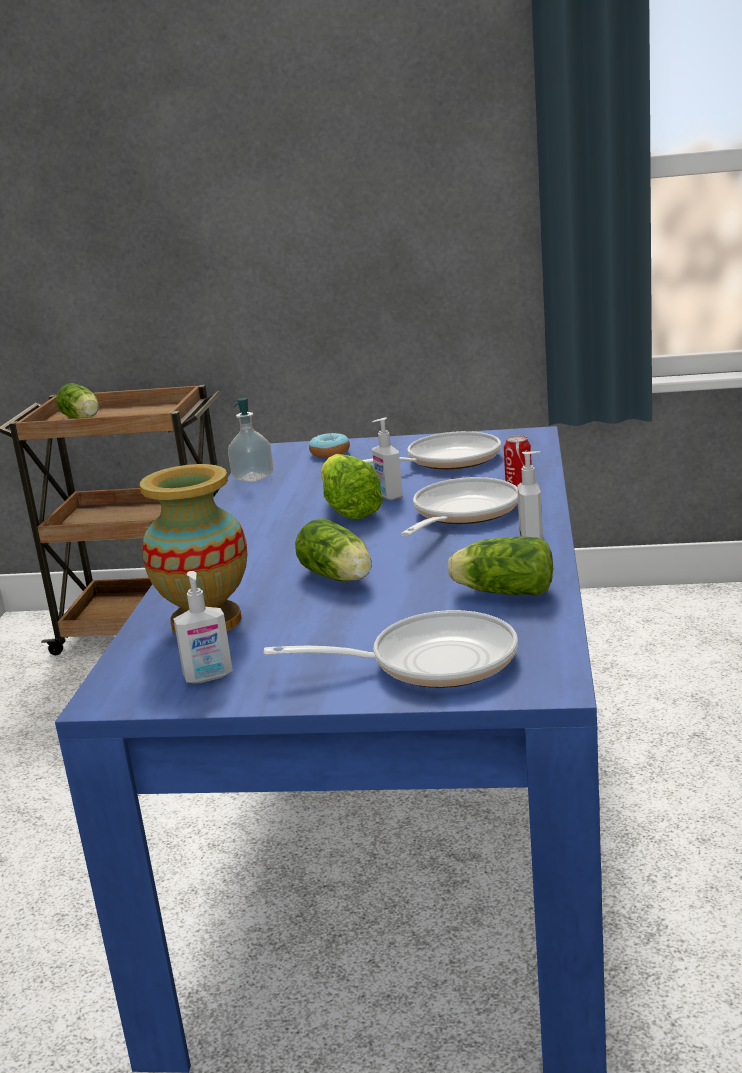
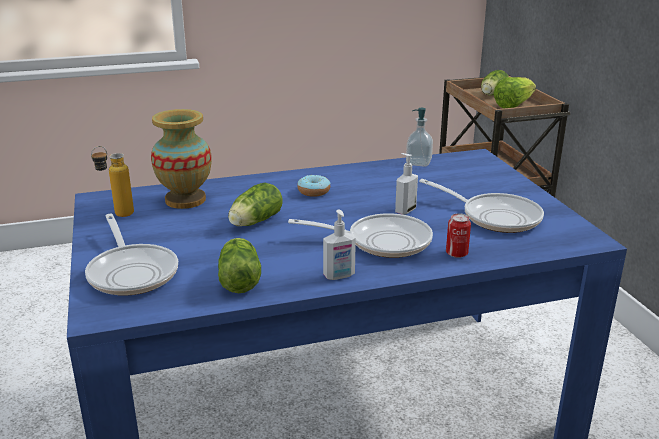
camera: 65 degrees right, 5 degrees up
(208, 677) = (117, 215): soap dispenser -> bottle
(330, 453) = (483, 175): donut -> donut (314, 191)
(349, 510) = (371, 203): lettuce -> lettuce (513, 105)

